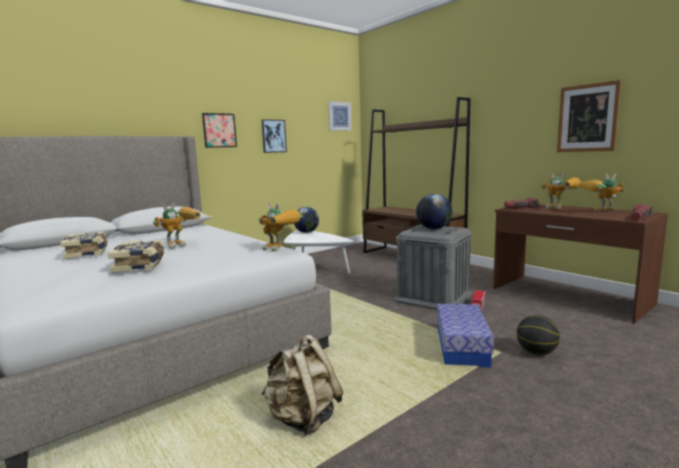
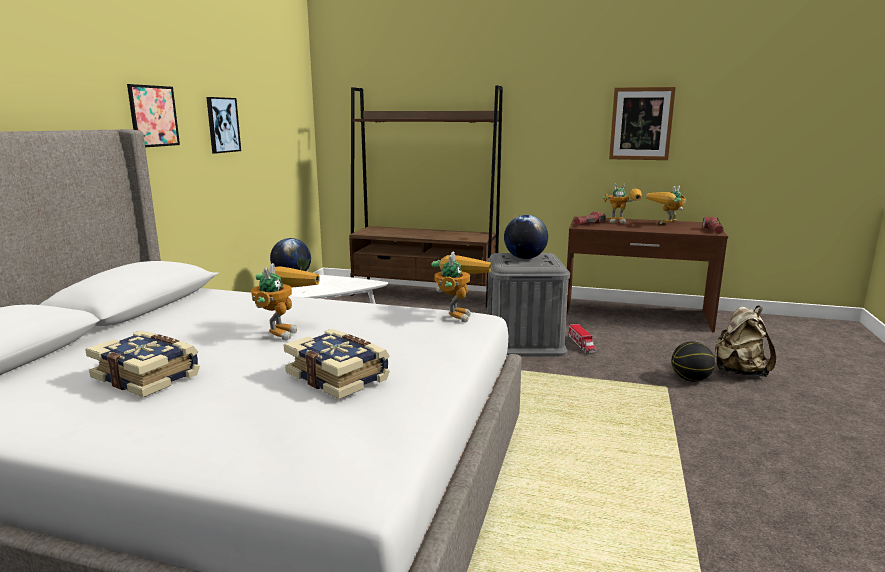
camera: 35 degrees left, 5 degrees up
(281, 249) = (456, 314): toy robot -> toy robot turned 75 degrees counterclockwise
(303, 418) = (613, 517): beige backpack -> beige backpack (738, 372)
(339, 116) = (292, 92): picture -> none
(462, 347) = (630, 391): storage box -> none

